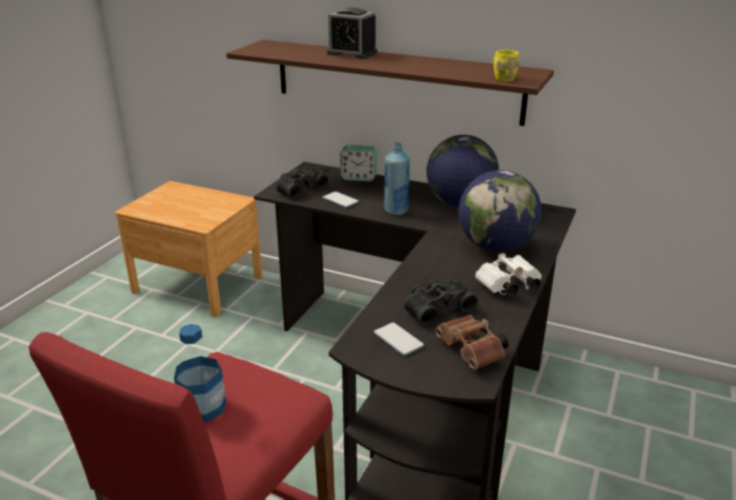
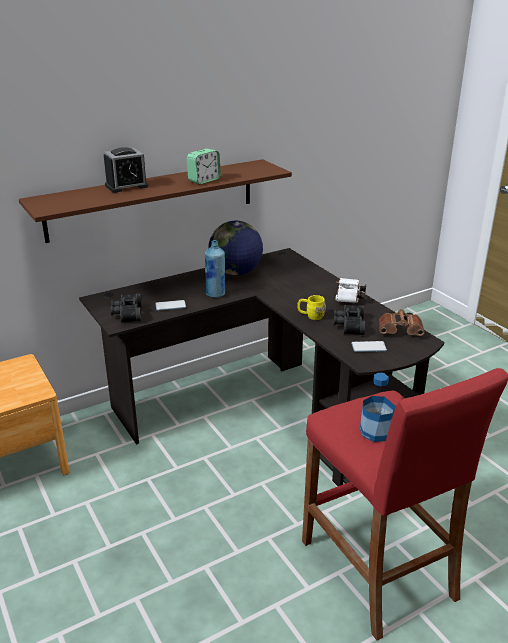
camera: 55 degrees left, 0 degrees up
(358, 178) = (145, 288): alarm clock -> alarm clock (204, 180)
(495, 247) = (303, 284): globe -> none
(502, 77) = (258, 171): yellow mug -> yellow mug (311, 316)

